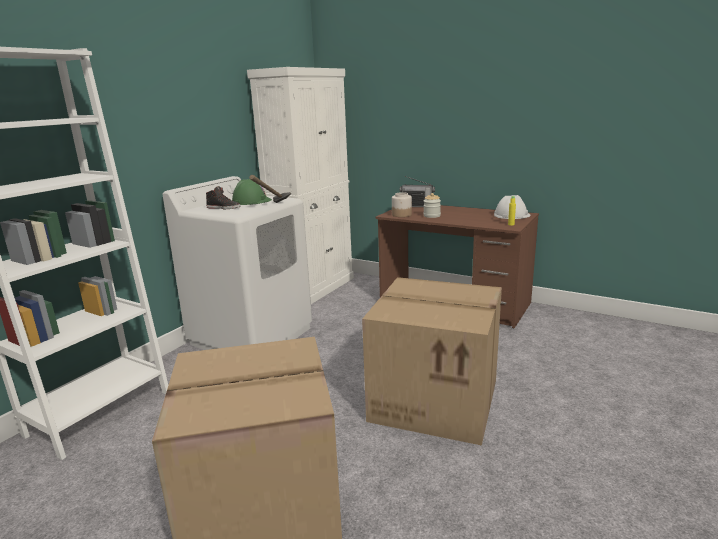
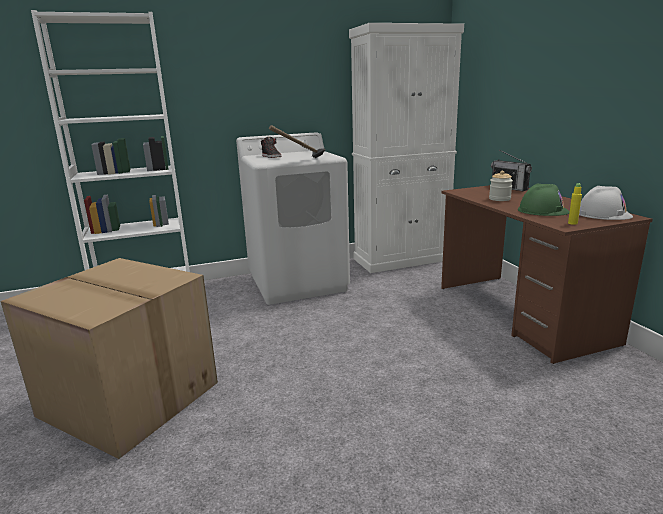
camera: 40 degrees right, 0 degrees up
(251, 201) = (304, 155): green hard hat -> green hard hat (543, 210)
(402, 215) = (470, 193): jar -> none
(436, 399) = (354, 394): cardboard box -> none

